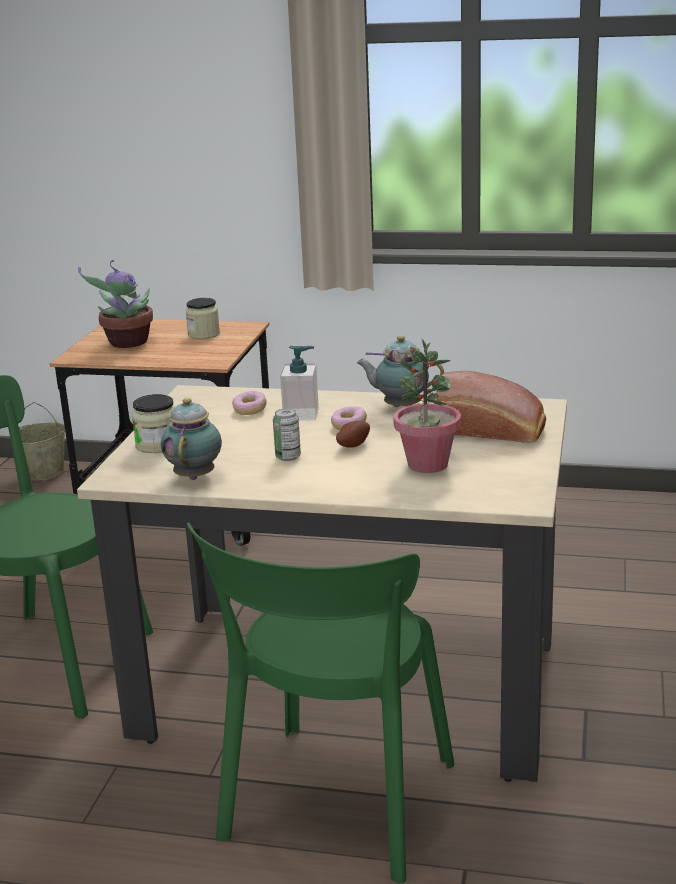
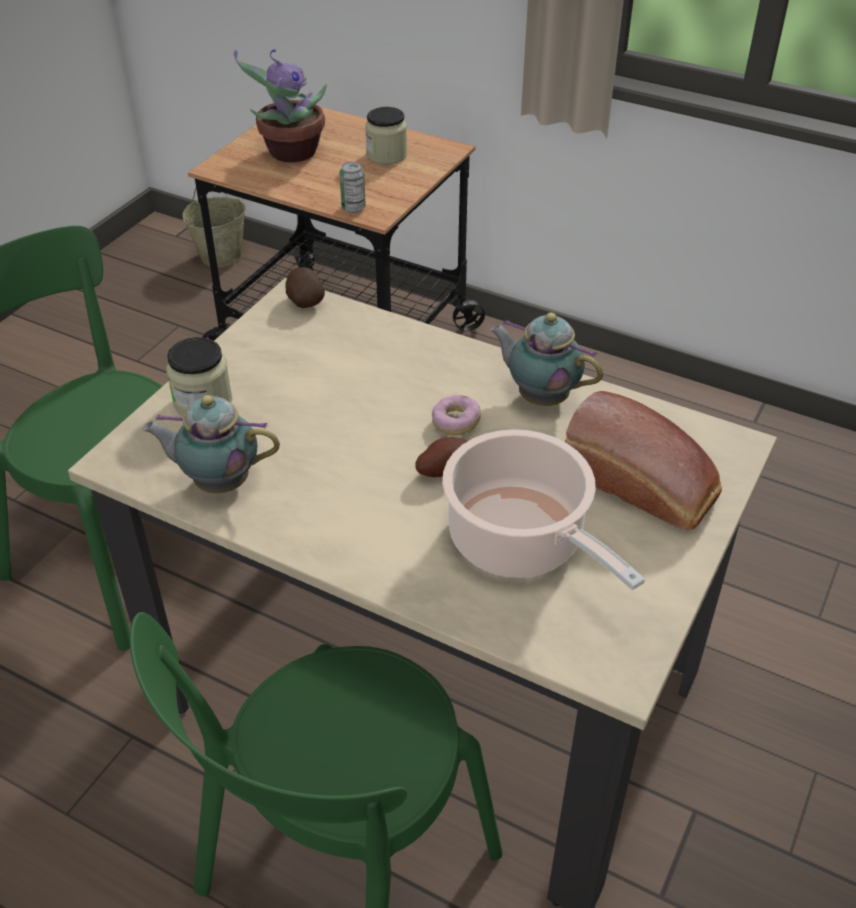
camera: 15 degrees right, 20 degrees up
(196, 475) = (218, 482): teapot -> teapot turned 105 degrees counterclockwise
(200, 392) = (304, 301): none -> potato
(250, 410) = (347, 355): donut -> none
(288, 457) = (349, 472): can -> can (353, 208)
(301, 414) = (406, 381): soap dispenser -> none
(427, 465) = (521, 542): potted plant -> cooking pot

